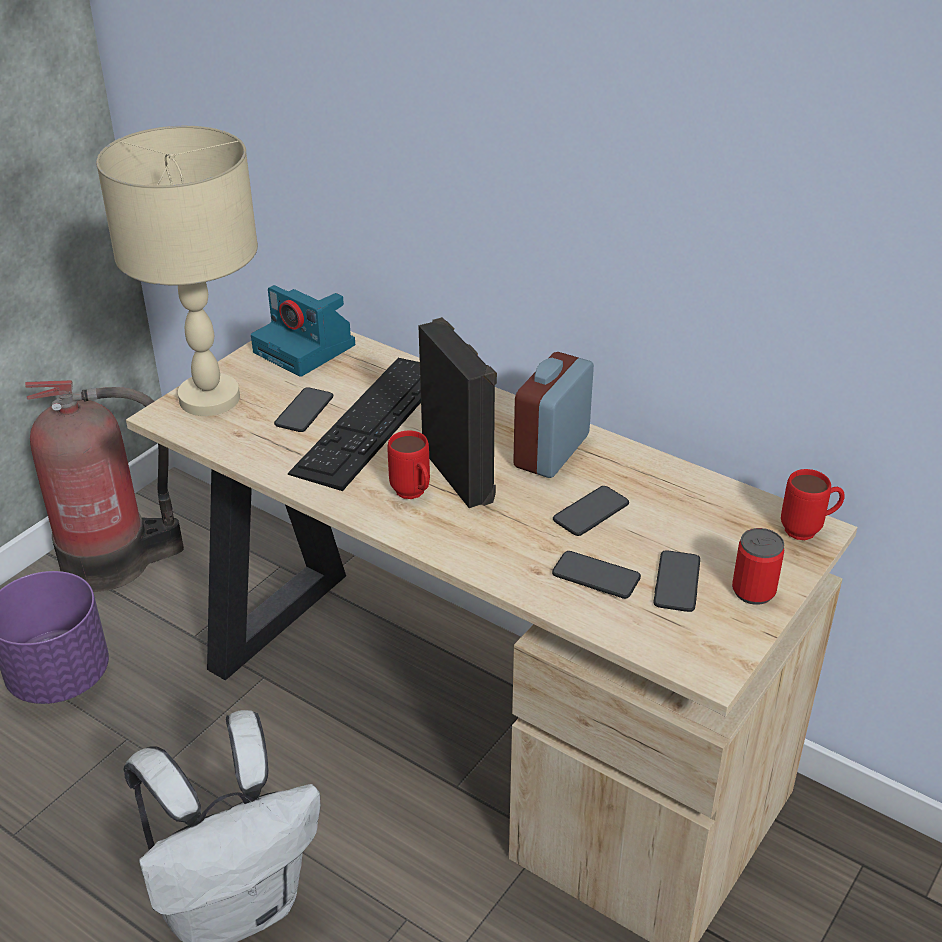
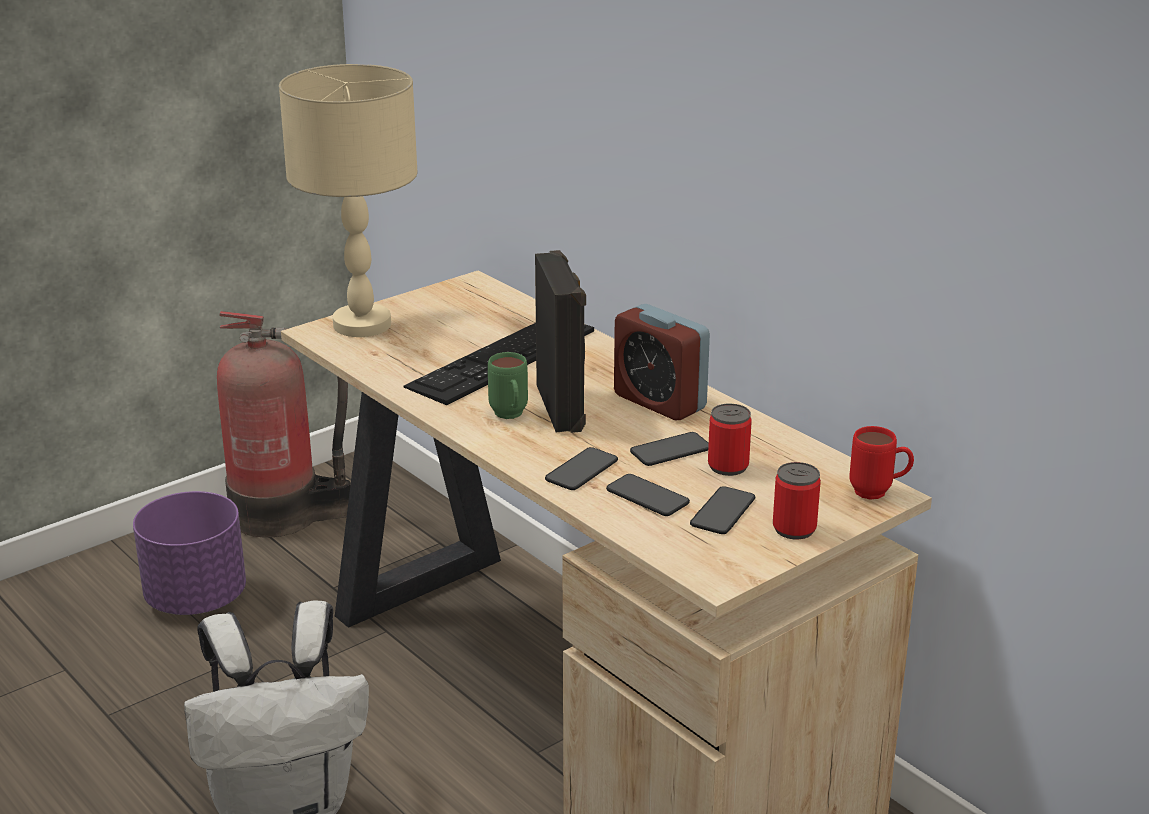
camera: 15 degrees right, 10 degrees down
(304, 411) = (443, 344): phone -> phone (581, 470)
(306, 349) = (470, 299): camera -> none
(414, 495) = (510, 417): red mug -> green mug
(551, 451) = (659, 402): alarm clock -> alarm clock turned 90 degrees counterclockwise
(654, 522) = (728, 466): none -> can

